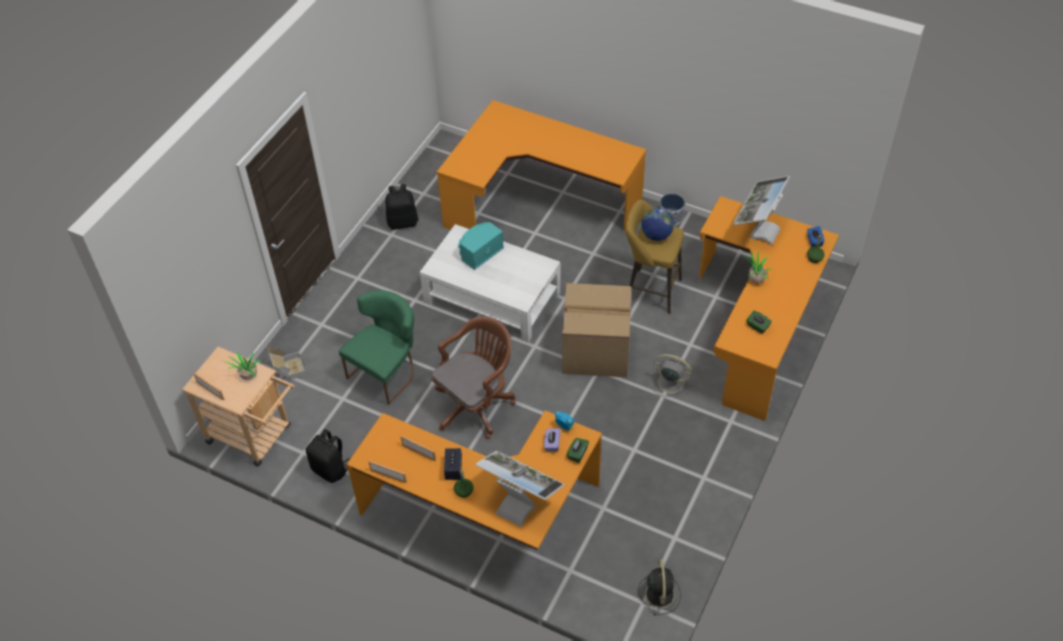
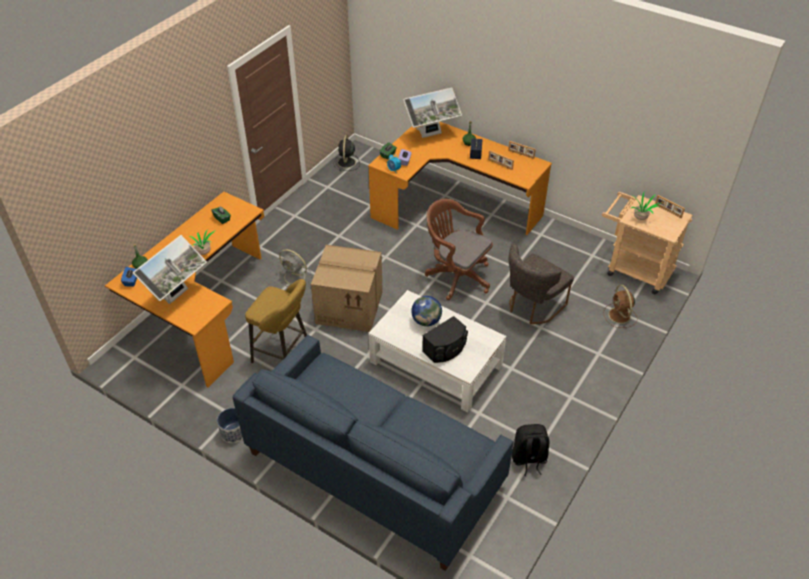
camera: 175 degrees left, 5 degrees down
(288, 370) = (620, 316): cardboard box -> brown fan
(330, 469) = (568, 243): black backpack -> none
(386, 371) = (532, 307): green chair -> grey chair
(476, 404) = (456, 276): brown office chair -> brown office chair turned 75 degrees clockwise
(480, 252) = (446, 349): turquoise speaker -> black speaker
(520, 502) = (431, 135): monitor -> monitor turned 60 degrees counterclockwise
(537, 202) = (374, 469): orange desk -> blue sofa
(656, 235) = (273, 307): globe -> globe (426, 321)

